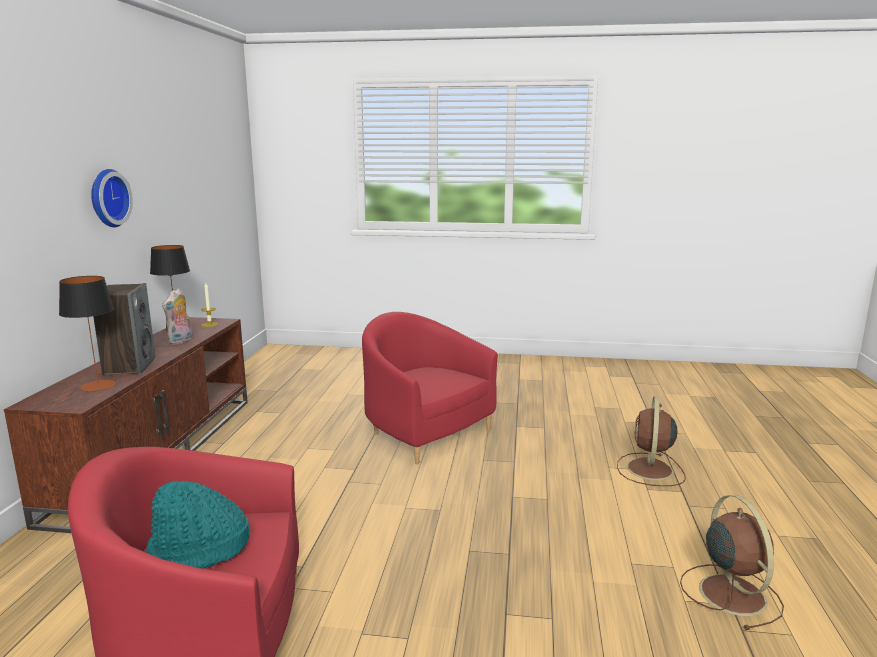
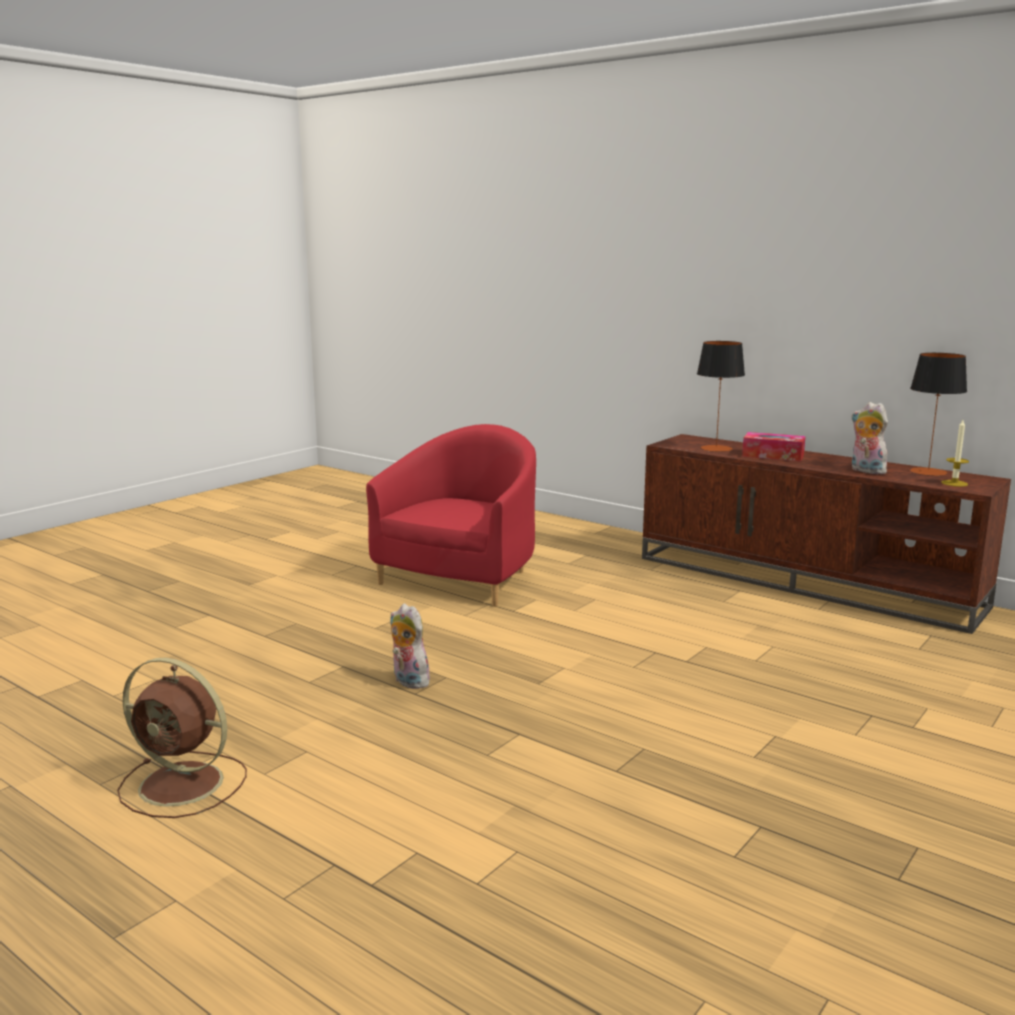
camera: 120 degrees right, 0 degrees up
(107, 198) = (883, 277): wall clock -> none
(129, 366) = (773, 455): speaker -> tissue box
(199, 550) = (467, 508): turquoise hat -> none
(424, 432) = (780, 730): red armchair -> none
(495, 565) = (408, 681): none -> plush toy
(649, 470) = (463, 891): brown fan -> none

